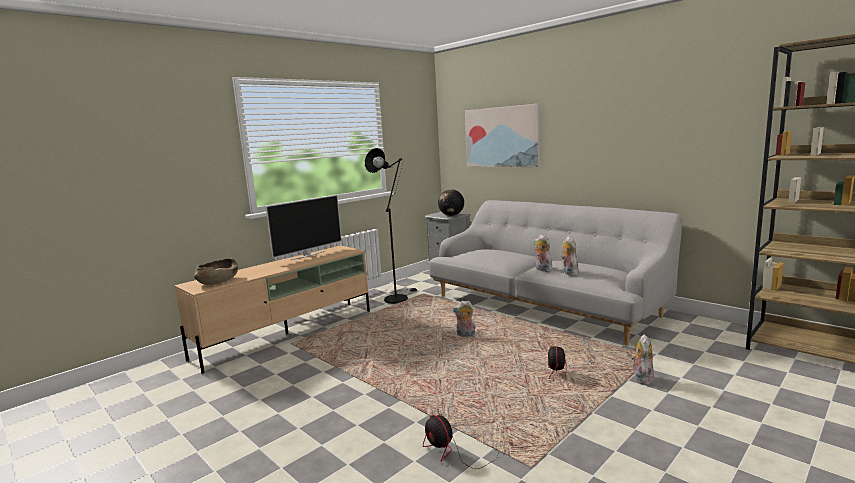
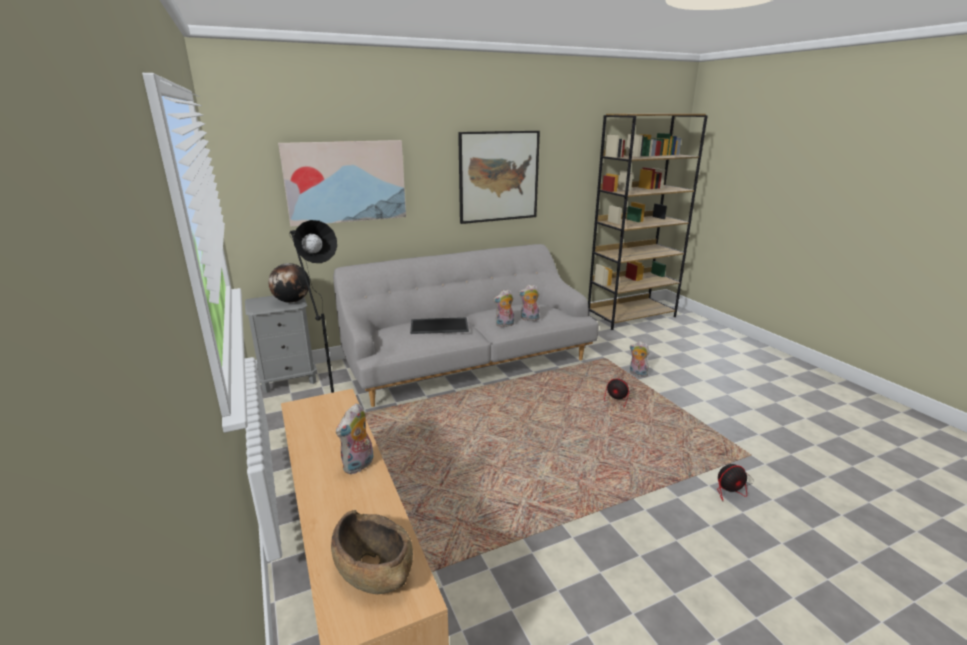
camera: 70 degrees left, 10 degrees up
(307, 255) = (309, 441): television -> none
(465, 336) = (506, 422): plush toy -> plush toy (359, 466)
(505, 255) = (440, 325): none -> tray
(630, 134) = (498, 176): none -> picture

